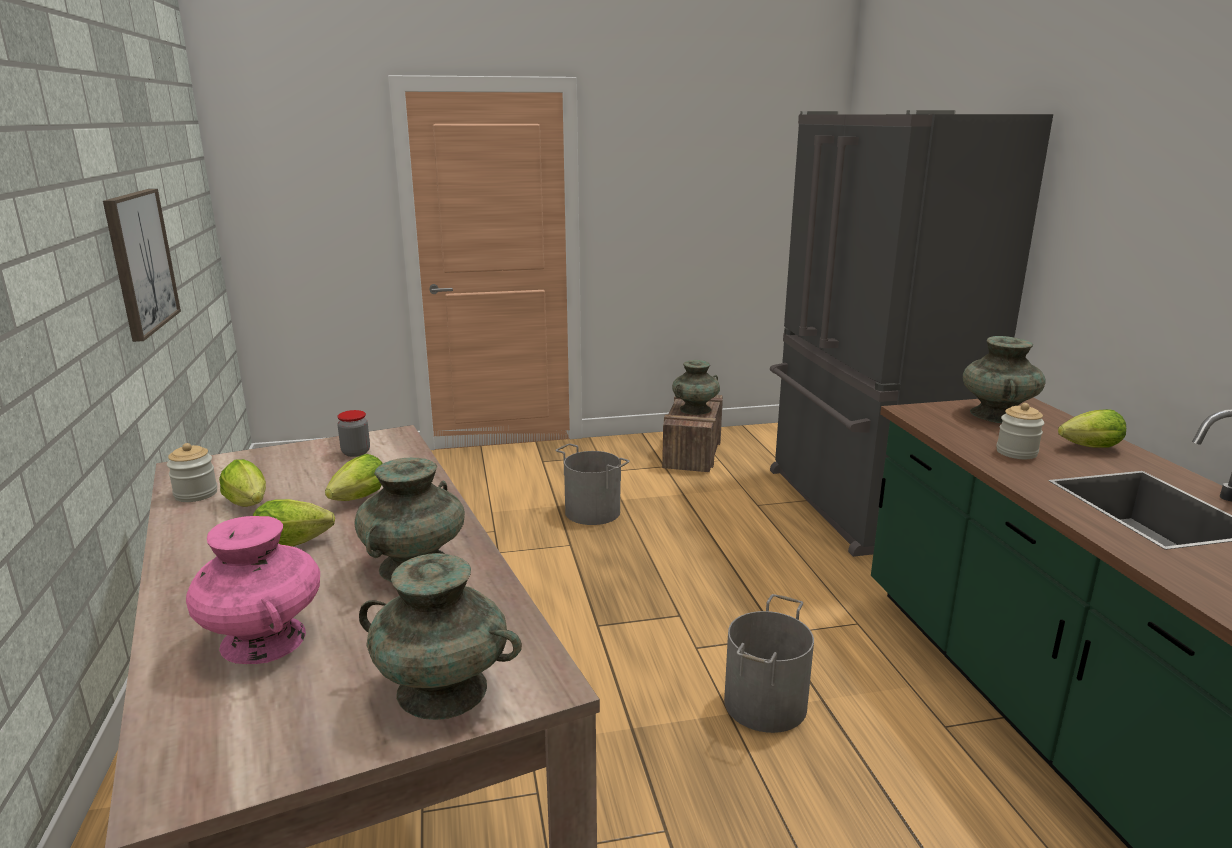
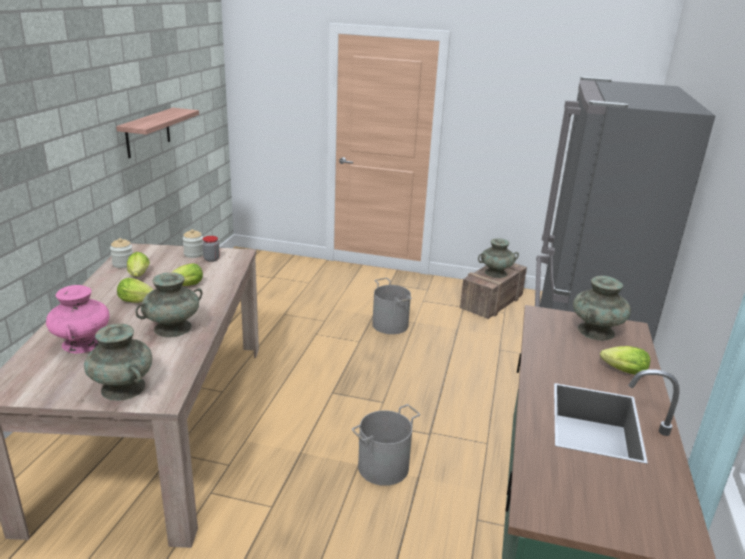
camera: 25 degrees right, 5 degrees up
(140, 261) = (148, 132): picture -> shelf
(1016, 452) = (564, 360): jar -> jar (194, 254)

